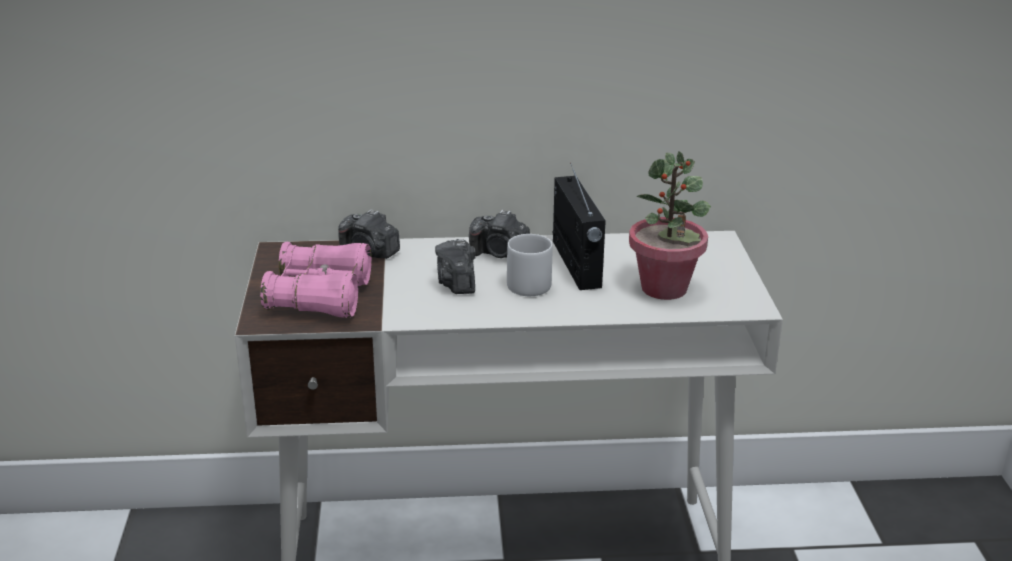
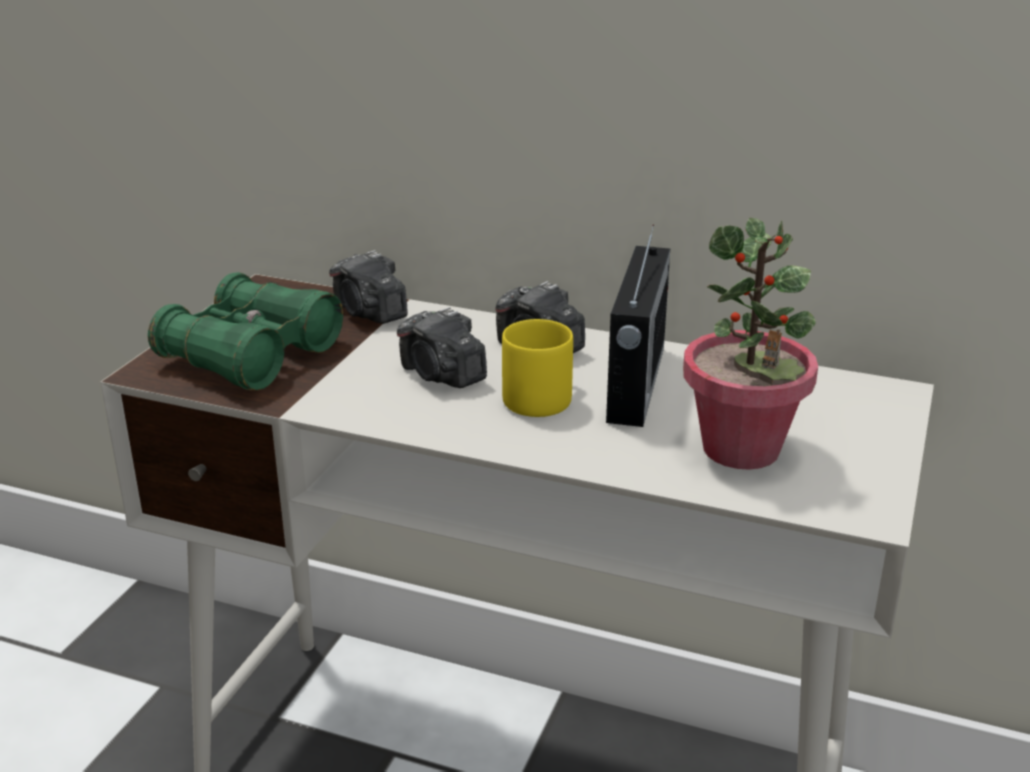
camera: 25 degrees right, 0 degrees up
(320, 296) = (251, 355): pink binoculars -> green binoculars
(457, 283) = (442, 375): camera -> camera turned 60 degrees counterclockwise
(530, 283) = (542, 397): grey mug -> yellow mug

